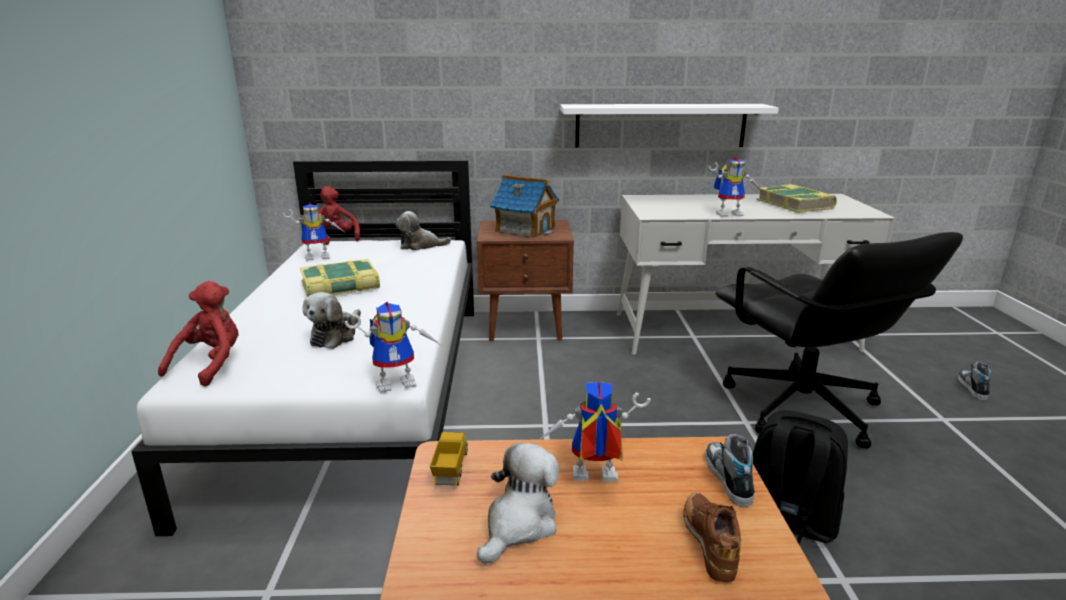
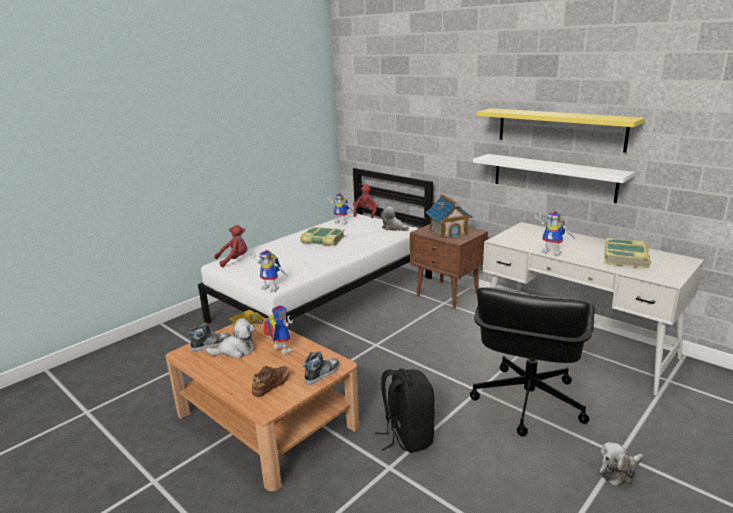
camera: 45 degrees right, 0 degrees up
(335, 335) = (285, 262): plush toy -> plush toy (619, 472)
(668, 57) = (560, 129): none -> yellow shelf
(972, 388) = (697, 454): shoe -> shoe (211, 344)

